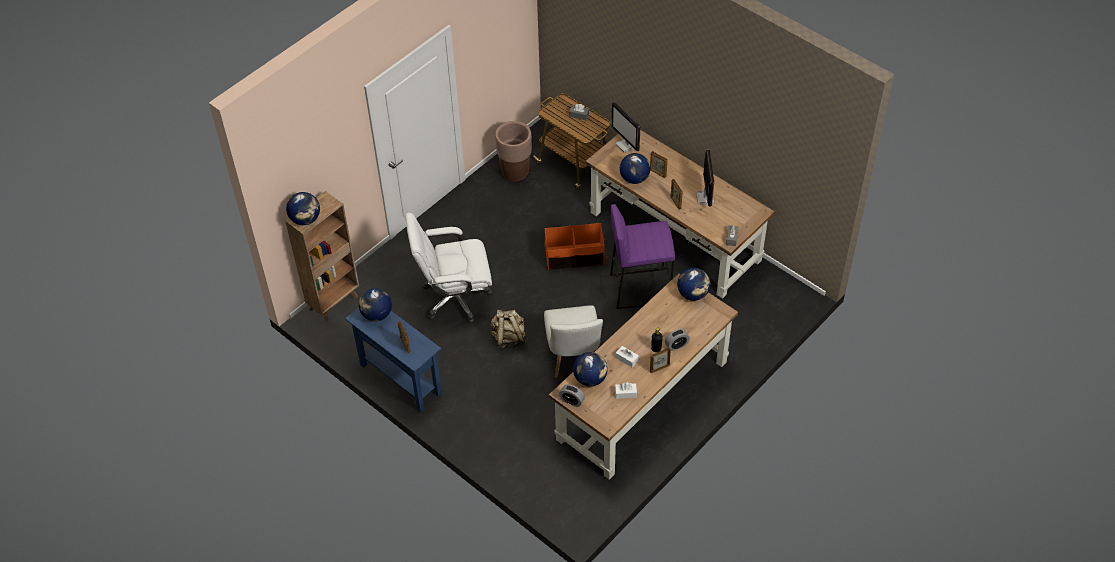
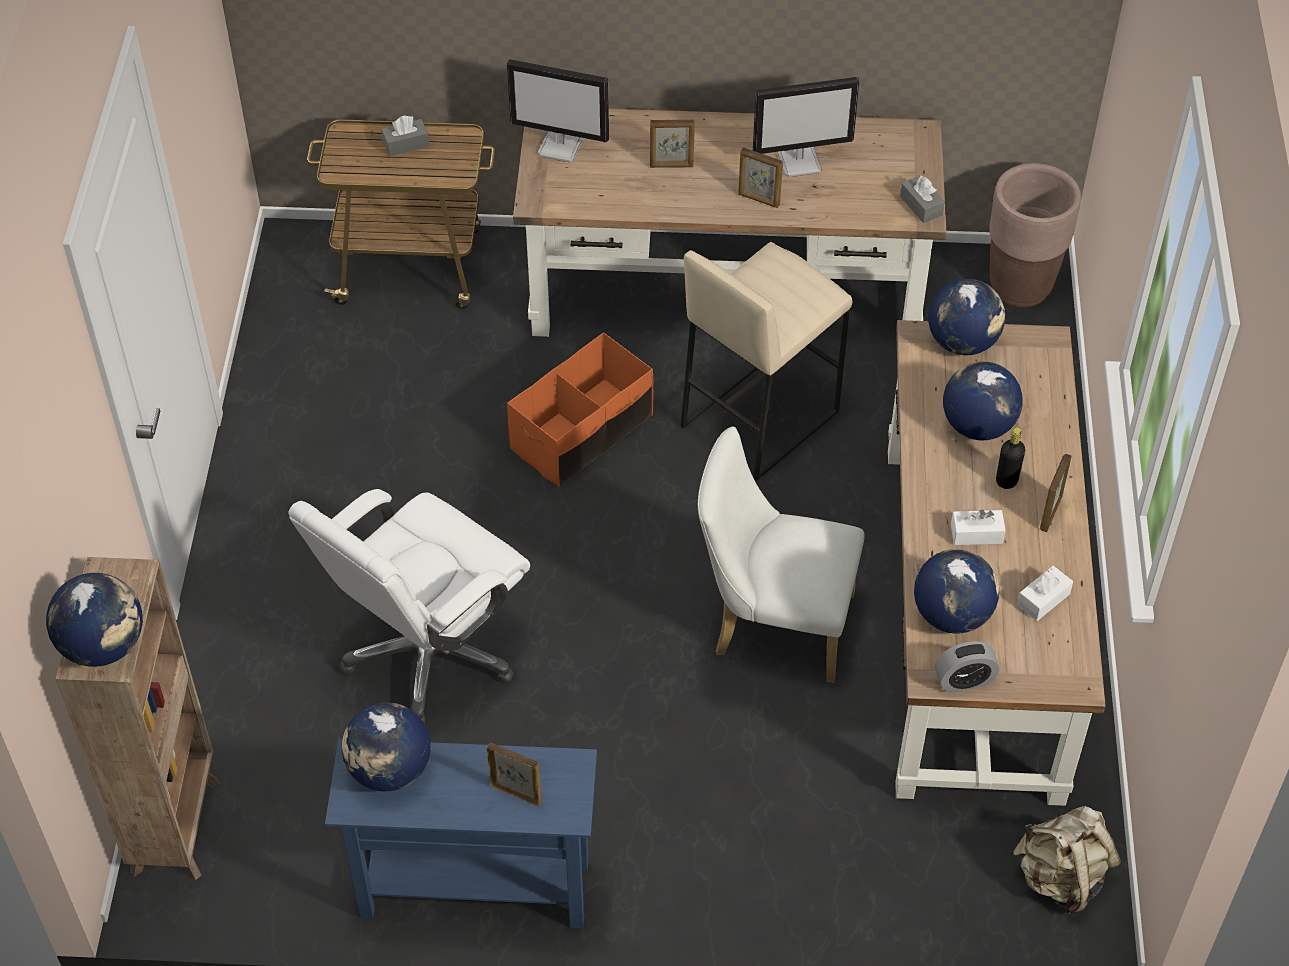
camera: 40 degrees left, 0 degrees up
(508, 338) = (611, 662): beige backpack -> beige backpack (1061, 878)
(515, 173) = (313, 344): brown planter -> brown planter (1020, 287)
(573, 359) = (773, 624): white chair -> white chair turned 150 degrees clockwise
(634, 178) = (639, 198): globe -> globe (977, 426)
(640, 288) = (758, 418): purple stool -> beige stool
(676, 345) = (1034, 451): alarm clock -> none
(705, 197) = (800, 162): monitor -> monitor turned 120 degrees clockwise

